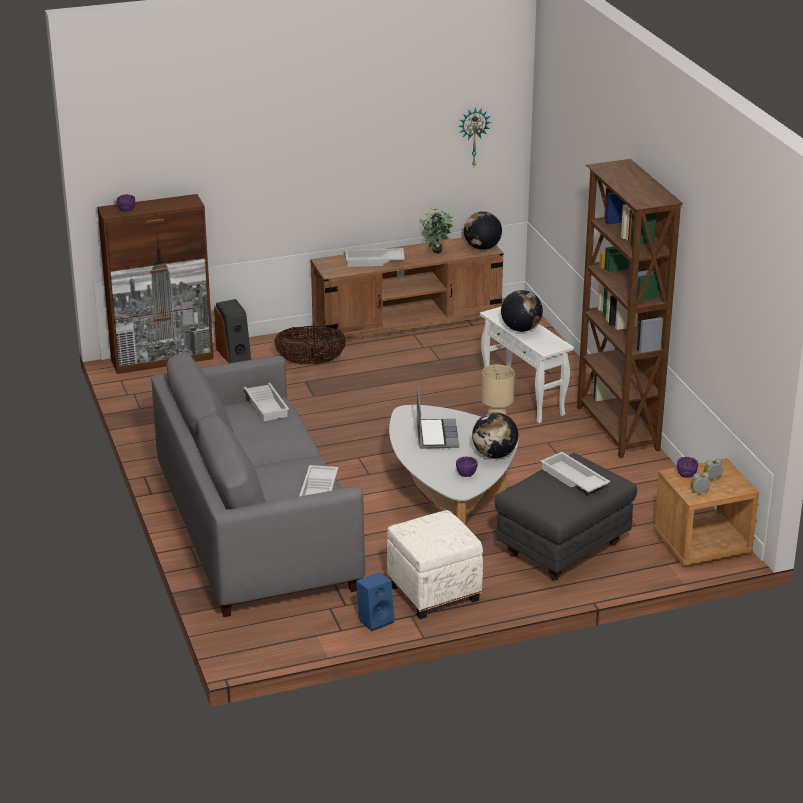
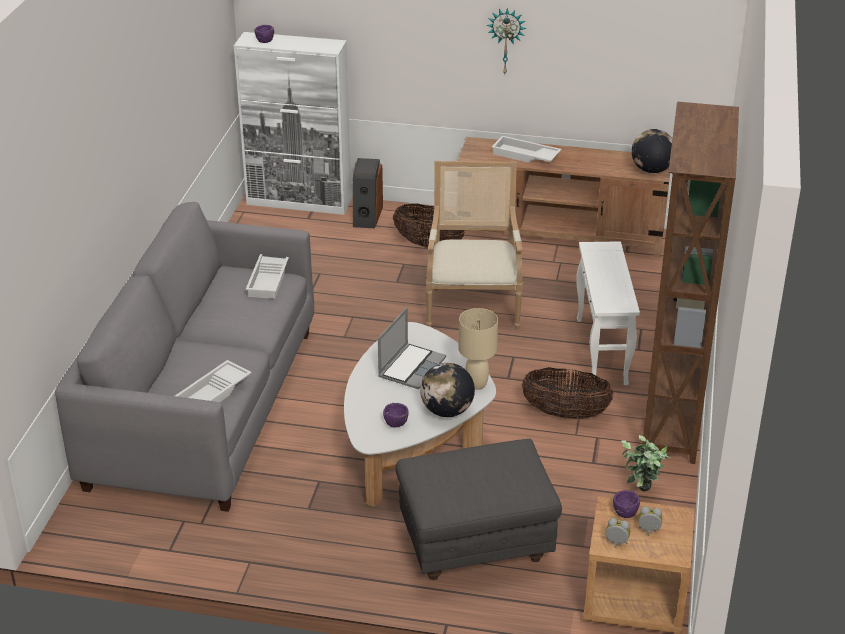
camera: 30 degrees right, 5 degrees up
(163, 359) = (299, 202): brown cabinet -> white cabinet
(375, 620) = (212, 552): blue speaker -> none
(394, 396) = (473, 306): none -> armchair
(433, 594) = (295, 545): white ottoman -> none
(438, 254) = (597, 165): potted plant -> potted plant (641, 493)
(473, 136) = (666, 42): wall clock -> wall clock (506, 40)
(521, 329) = (603, 274): globe -> none
(539, 447) = (565, 413): none -> basket
(573, 479) = (490, 471): white tray -> none

